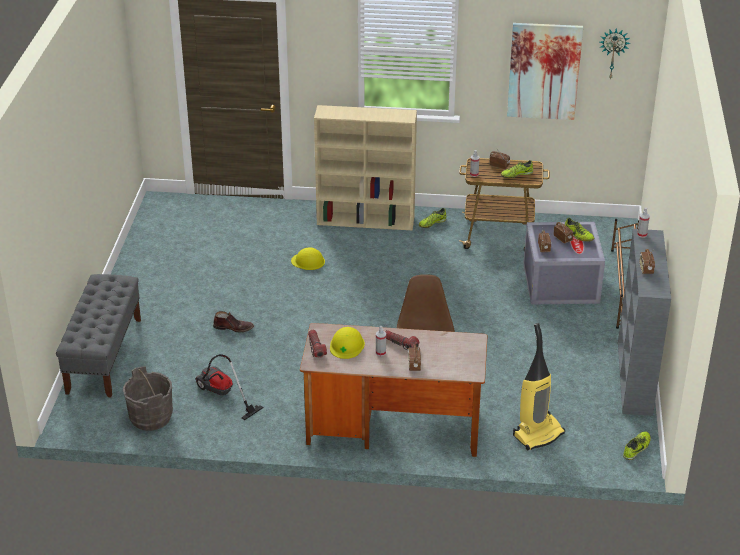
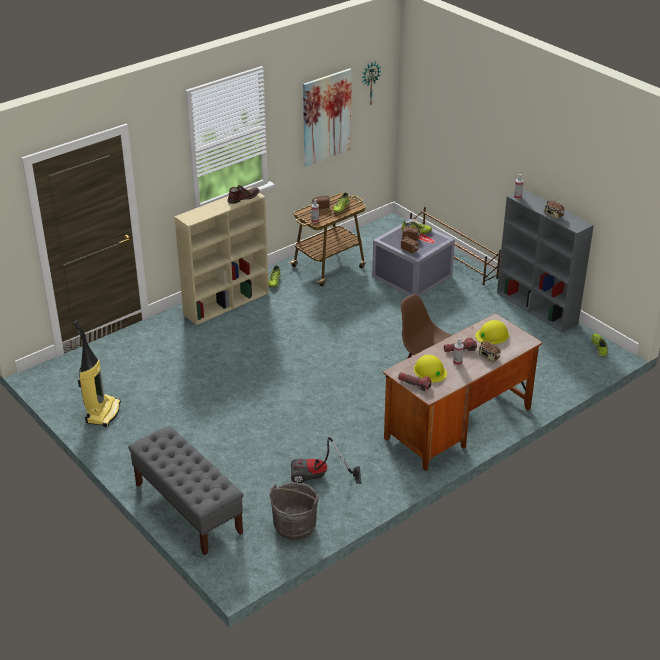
camera: 45 degrees left, 0 degrees up
(234, 327) = (252, 428): brown boot -> brown boot (243, 198)
(308, 261) = (231, 353): yellow hard hat -> yellow hard hat (492, 335)
(538, 434) = (540, 373): vacuum cleaner -> vacuum cleaner (102, 412)

